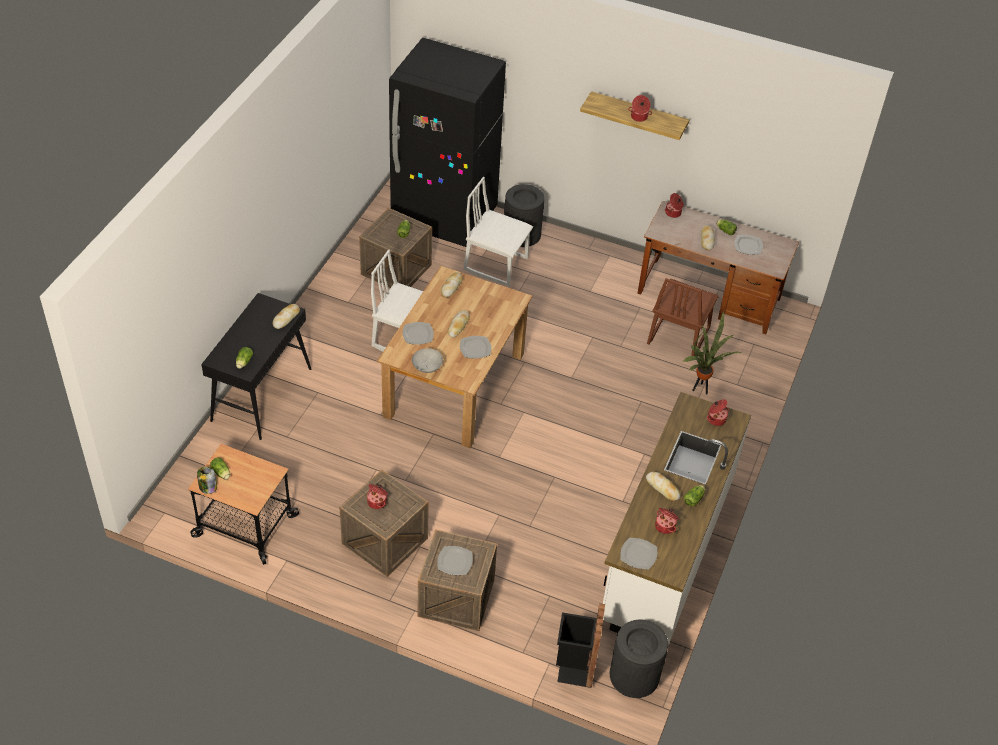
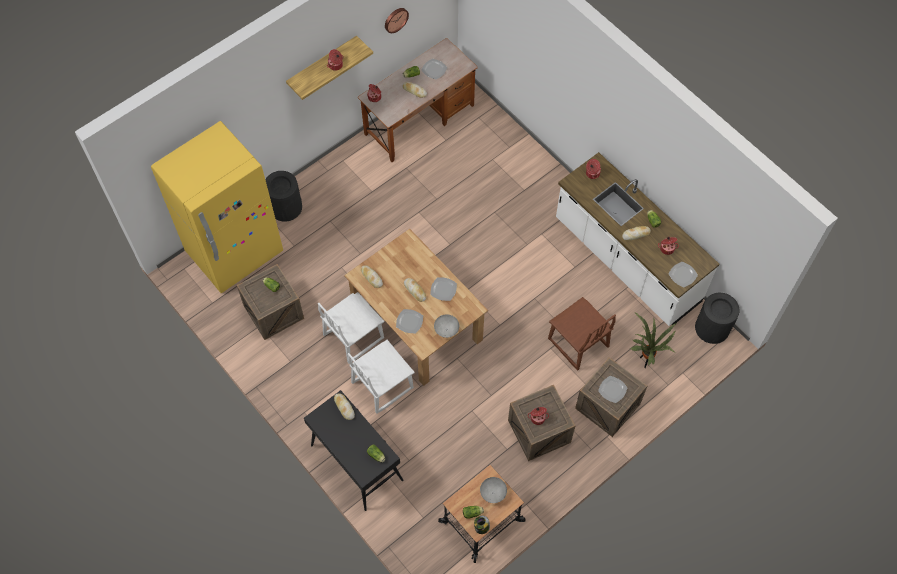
camera: 60 degrees left, 15 degrees up
(254, 483) = (493, 493): none -> grey bowl
(444, 218) = (235, 252): black fridge -> yellow fridge
(496, 264) = (308, 239): white chair -> white chair (382, 385)
(574, 667) = (692, 359): black trash can -> none
(677, 336) = (446, 158): brown chair -> brown chair (577, 343)
(701, 389) = (502, 170): potted plant -> potted plant (645, 360)
(743, 148) = (395, 19): none -> wall clock

